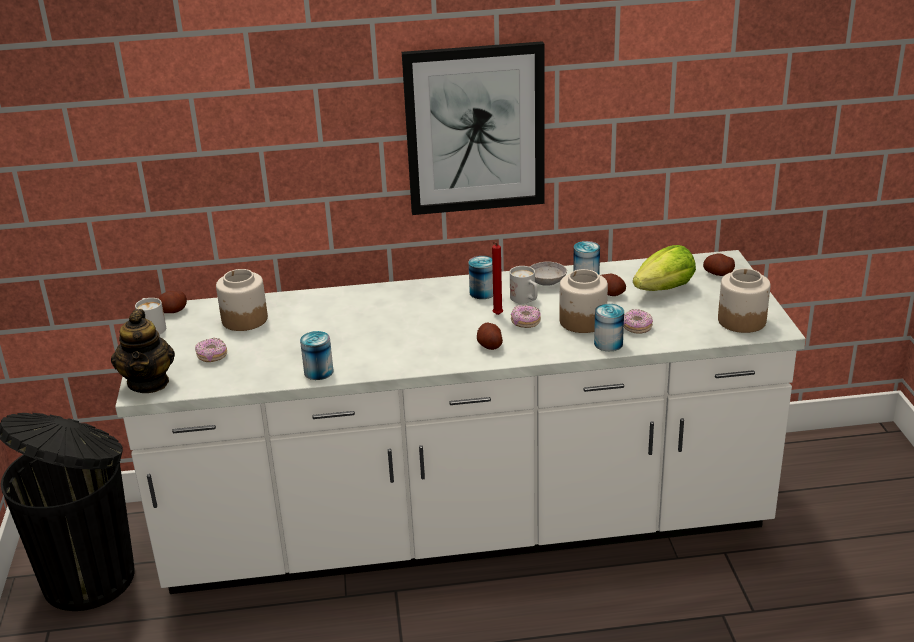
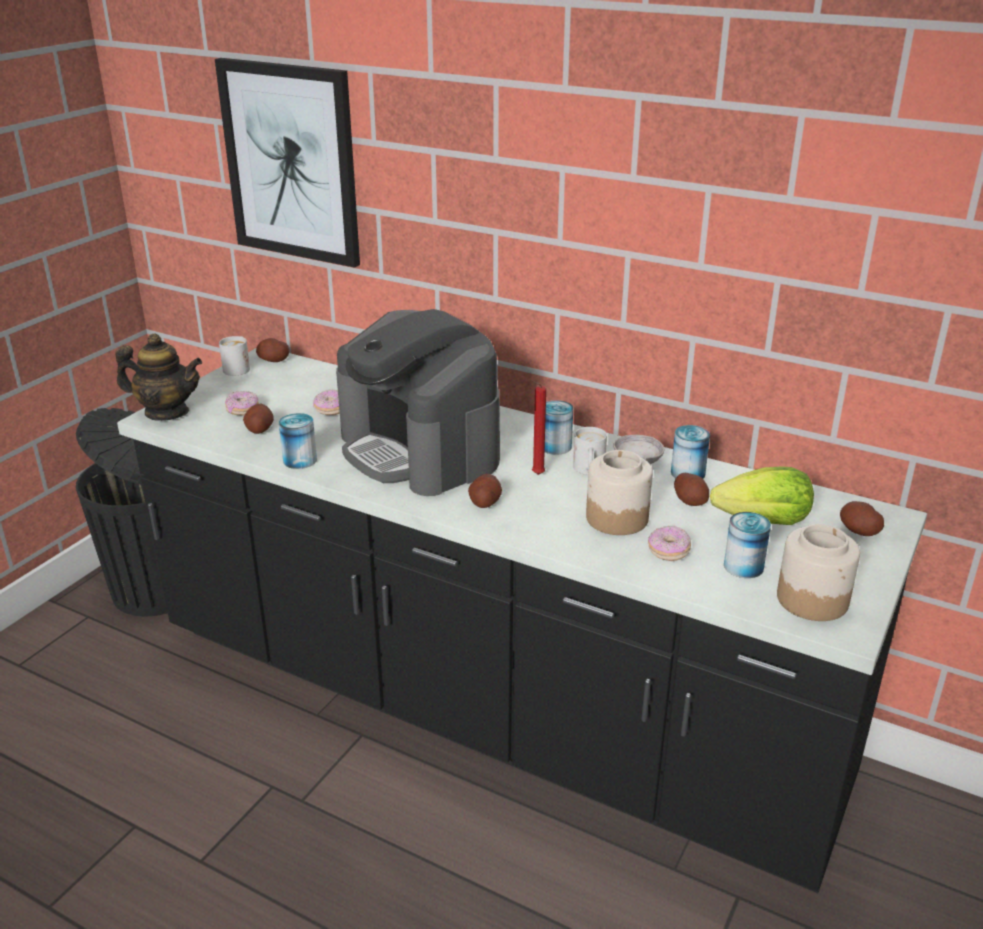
camera: 35 degrees right, 0 degrees up
(149, 382) = (167, 412): teapot -> teapot turned 105 degrees counterclockwise
(244, 319) = (314, 388): jar -> none
(250, 364) = (259, 429): none -> potato
(396, 331) = (420, 450): none -> coffee machine
(465, 525) = (491, 706): white counter -> black counter
(475, 129) = (597, 245): picture -> picture (291, 162)
(525, 322) = (554, 494): donut -> donut (330, 409)
(608, 343) = (610, 555): can -> can (743, 566)

